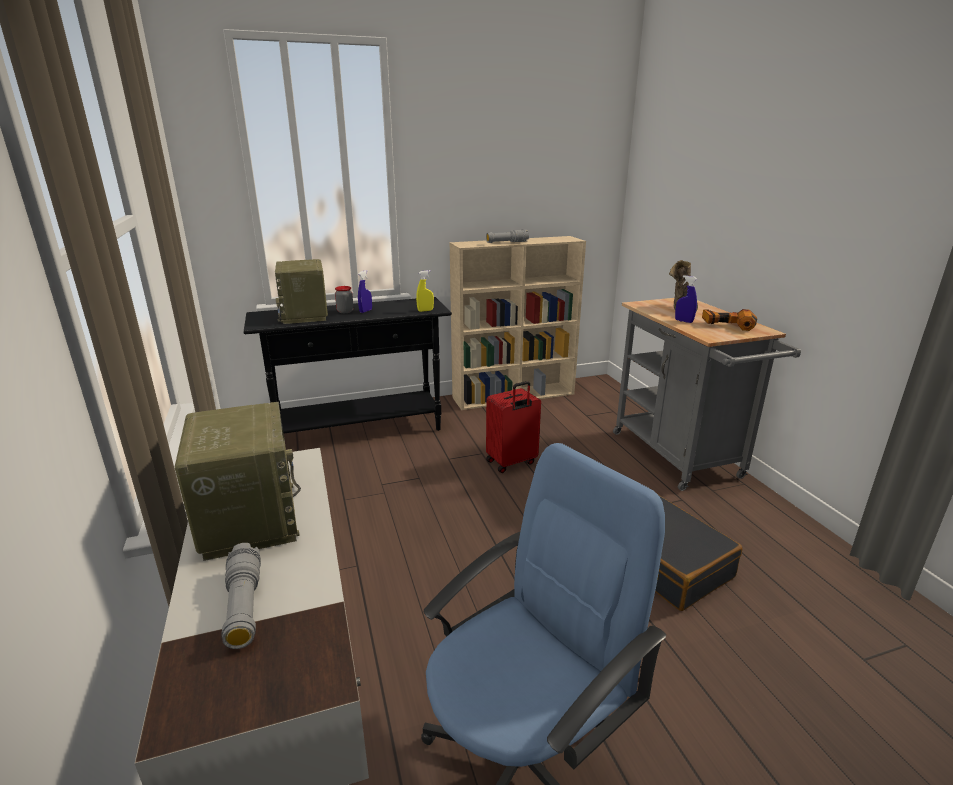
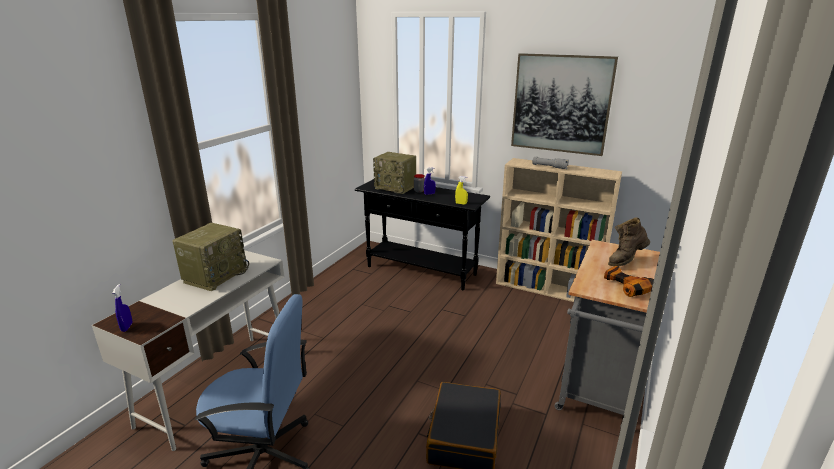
camera: 45 degrees right, 0 degrees up
(244, 605) = (167, 302): grey flashlight -> none
(305, 315) = (396, 187): radio -> radio turned 90 degrees counterclockwise
(497, 164) = (561, 104): none -> picture
(512, 462) = (473, 330): red suitcase -> none
(683, 321) = (597, 270): blue spray bottle -> blue spray bottle (127, 327)

